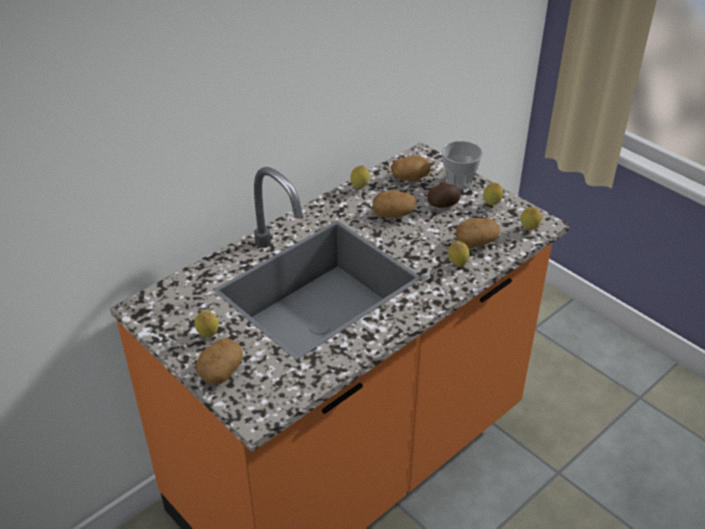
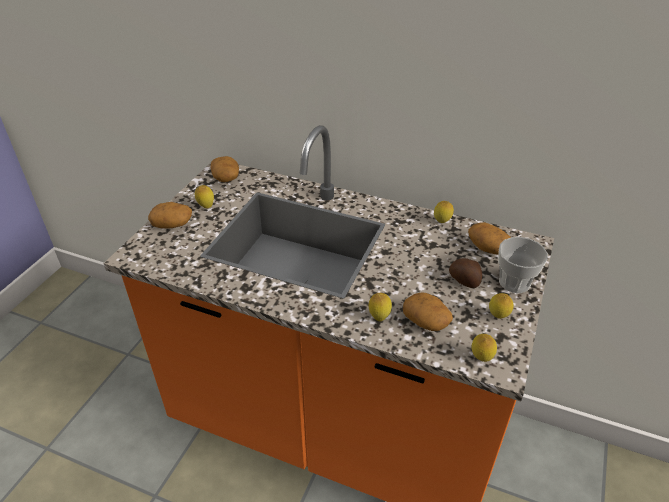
camera: 65 degrees right, 0 degrees up
(393, 213) = (423, 253): potato -> potato (226, 178)

